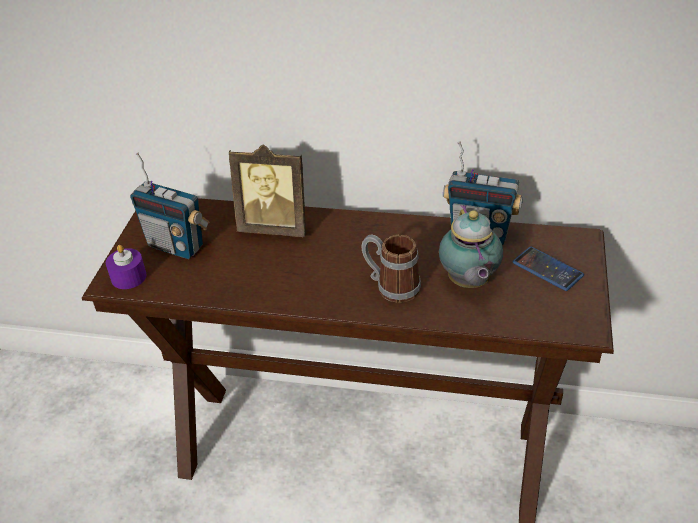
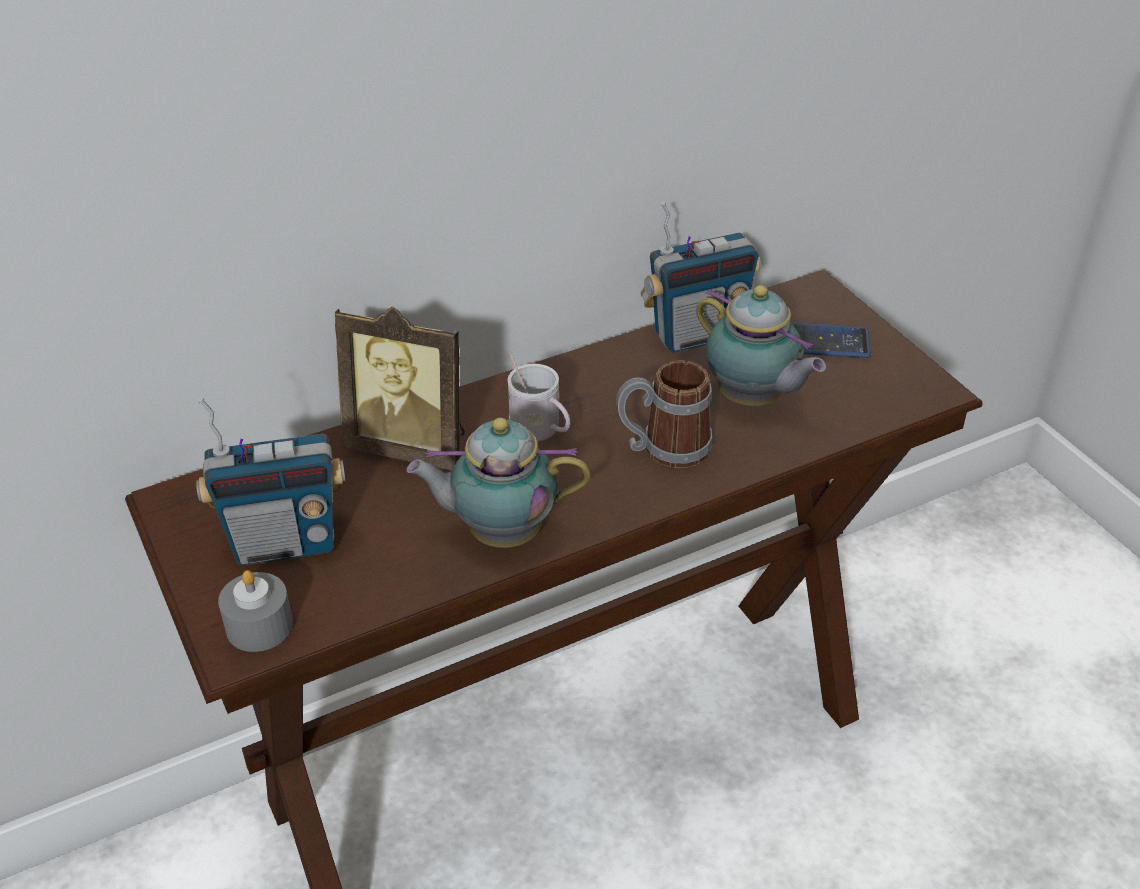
camera: 40 degrees left, 0 degrees up
(128, 277) = (259, 626): purple candle -> grey candle
(267, 288) = (500, 533): none -> teapot
(275, 227) = (411, 446): picture frame -> picture frame turned 45 degrees clockwise
(340, 249) = (540, 433): none -> white mug

